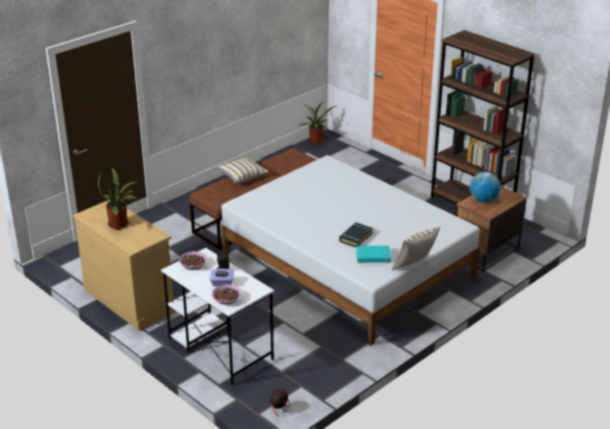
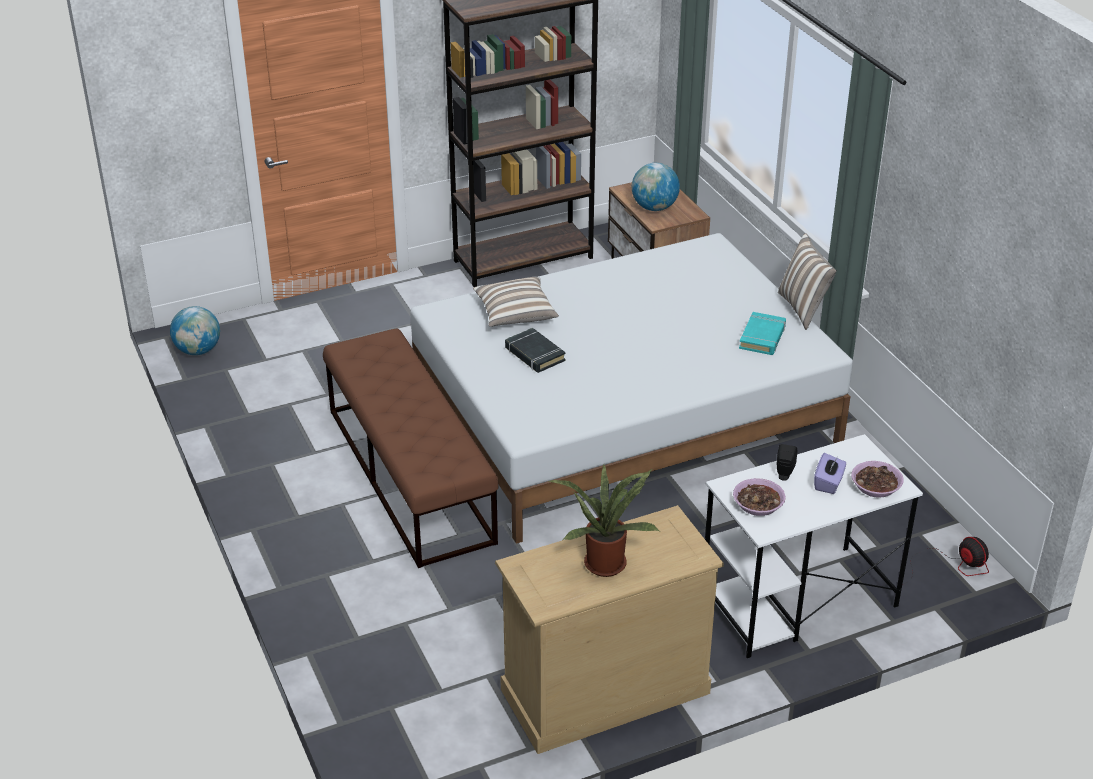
camera: 70 degrees left, 5 degrees up
(241, 177) = (396, 422): pillow -> pillow (515, 314)
(316, 142) = (198, 350): potted plant -> globe
(355, 237) = (698, 339): black book -> black book (534, 354)

